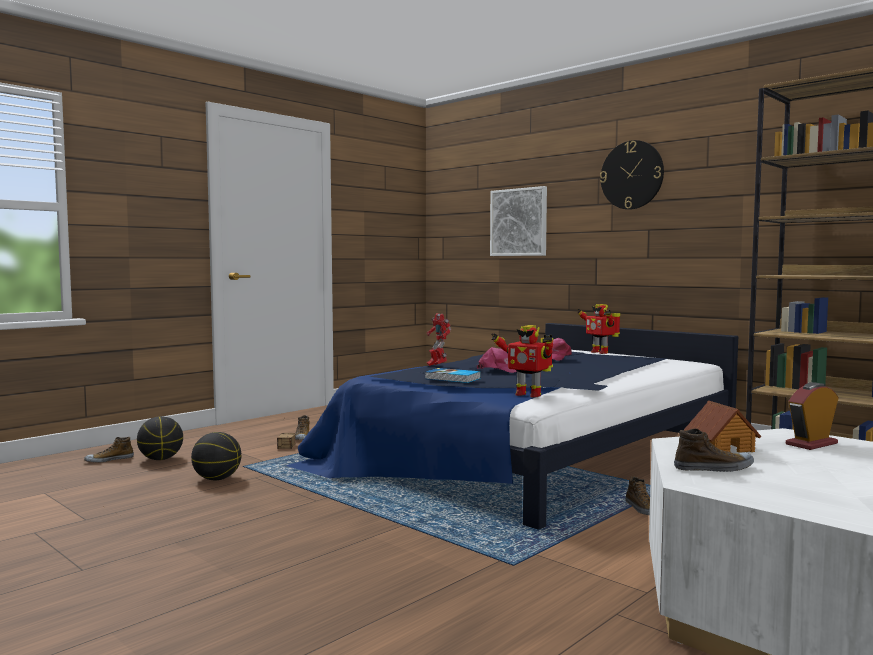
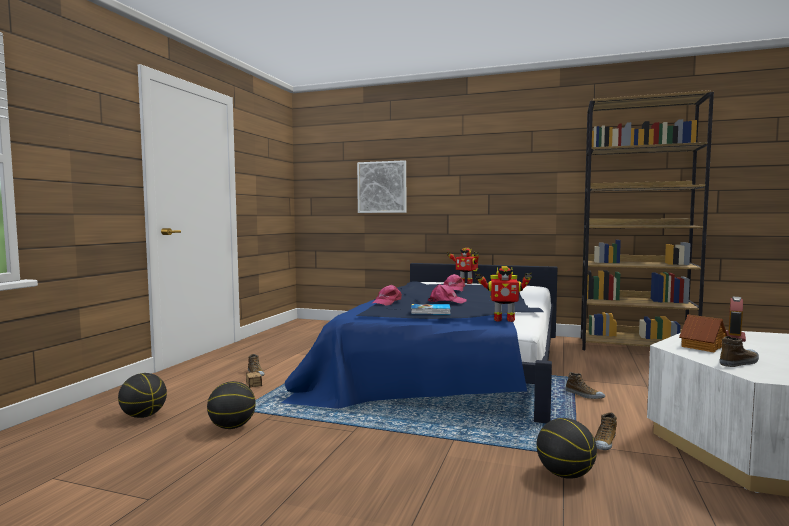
camera: 25 degrees left, 0 degrees up
(109, 460) = (84, 425): shoe -> shoe (604, 442)
(437, 366) = (387, 302): toy robot -> pink cap
(468, 577) = (565, 475): none -> basketball
(632, 175) = (476, 155): wall clock -> none

